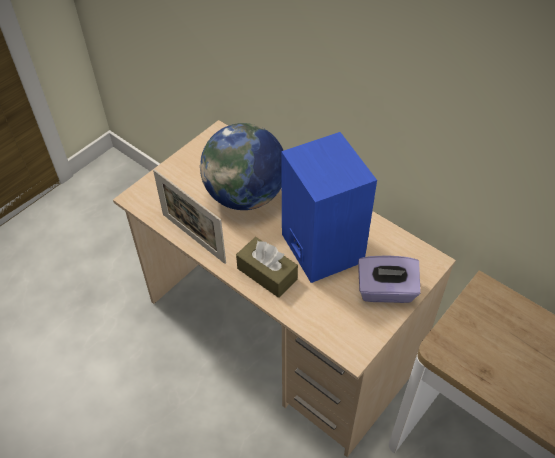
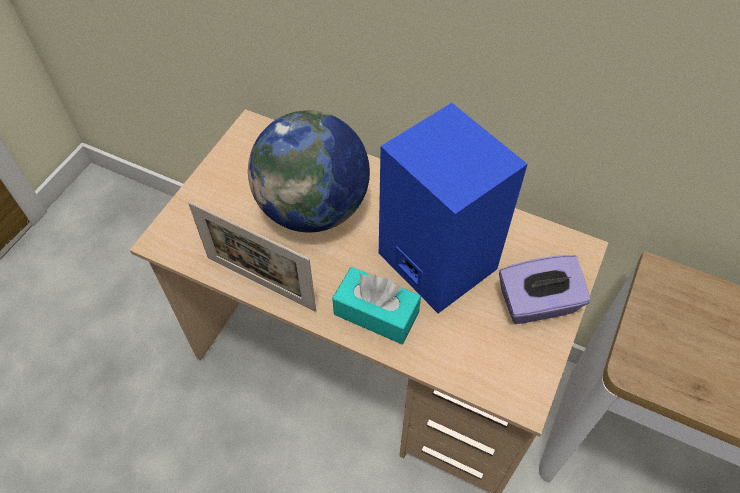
camera: 15 degrees left, 5 degrees up
(267, 274) = (376, 313): brown tissue box -> turquoise tissue box

